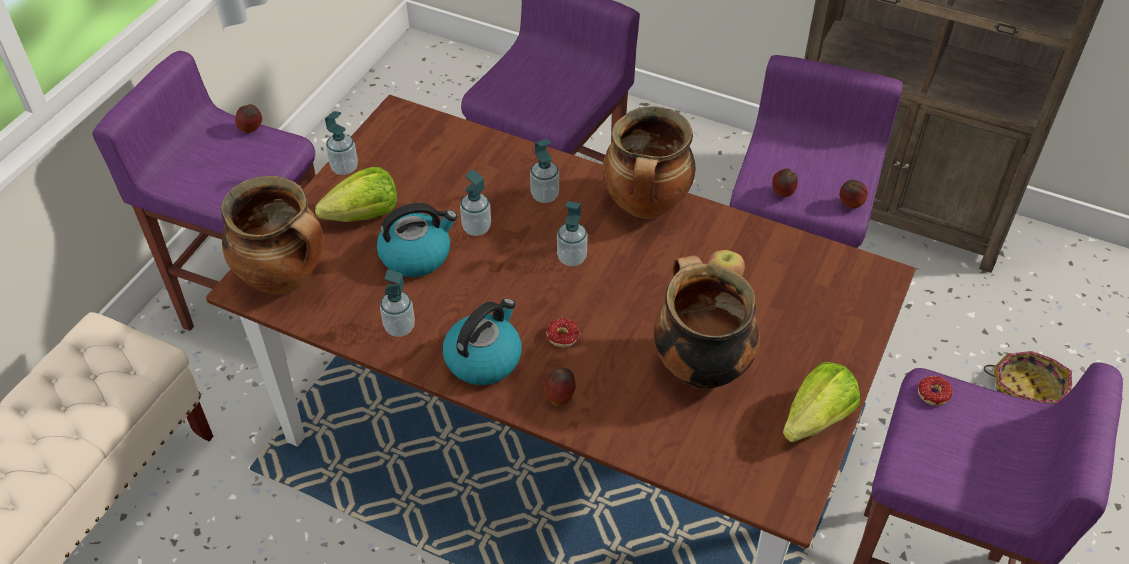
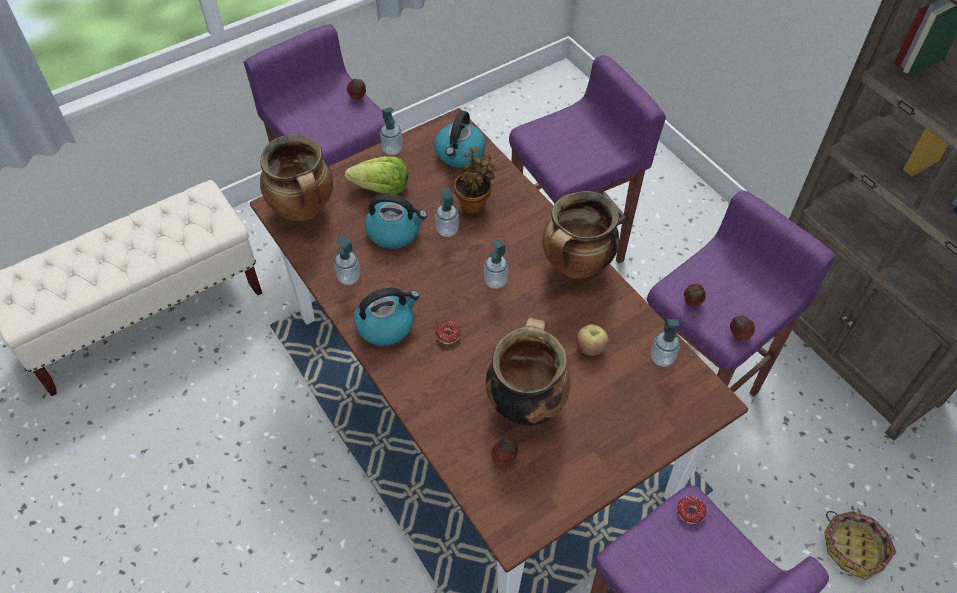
camera: 30 degrees right, 5 degrees up
(429, 142) = (460, 154): none -> kettle
(486, 188) = (474, 204): none -> potted plant
(545, 195) = (510, 227): soap dispenser -> soap dispenser (662, 358)
(560, 398) = (415, 377): apple -> apple (504, 459)
(816, 419) = (580, 484): lettuce -> none

